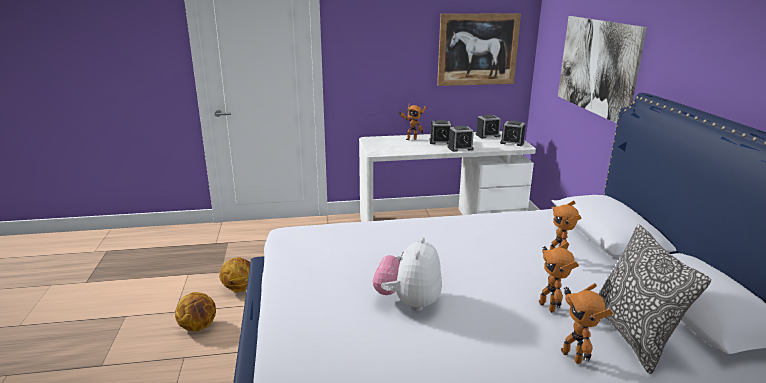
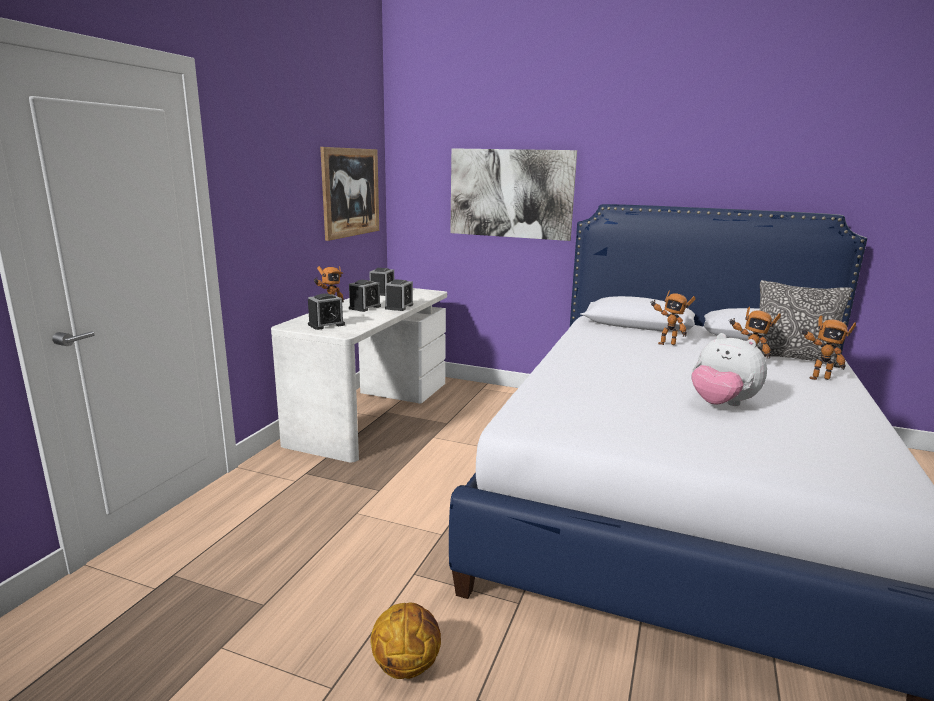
camera: 60 degrees left, 5 degrees down
(239, 288) = (339, 595): basketball -> none
(512, 142) = (418, 292): alarm clock -> alarm clock (326, 325)

